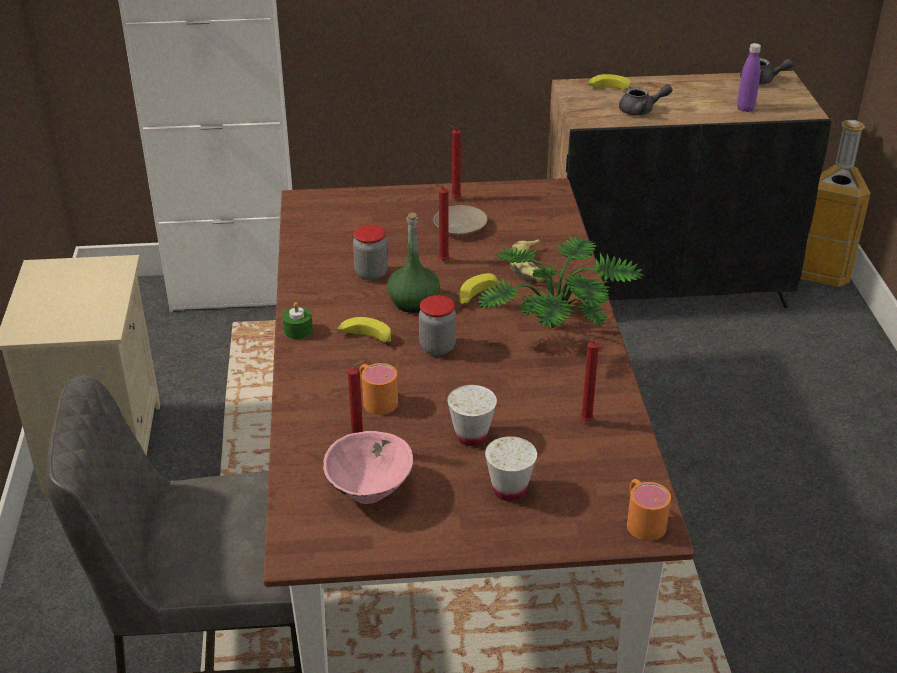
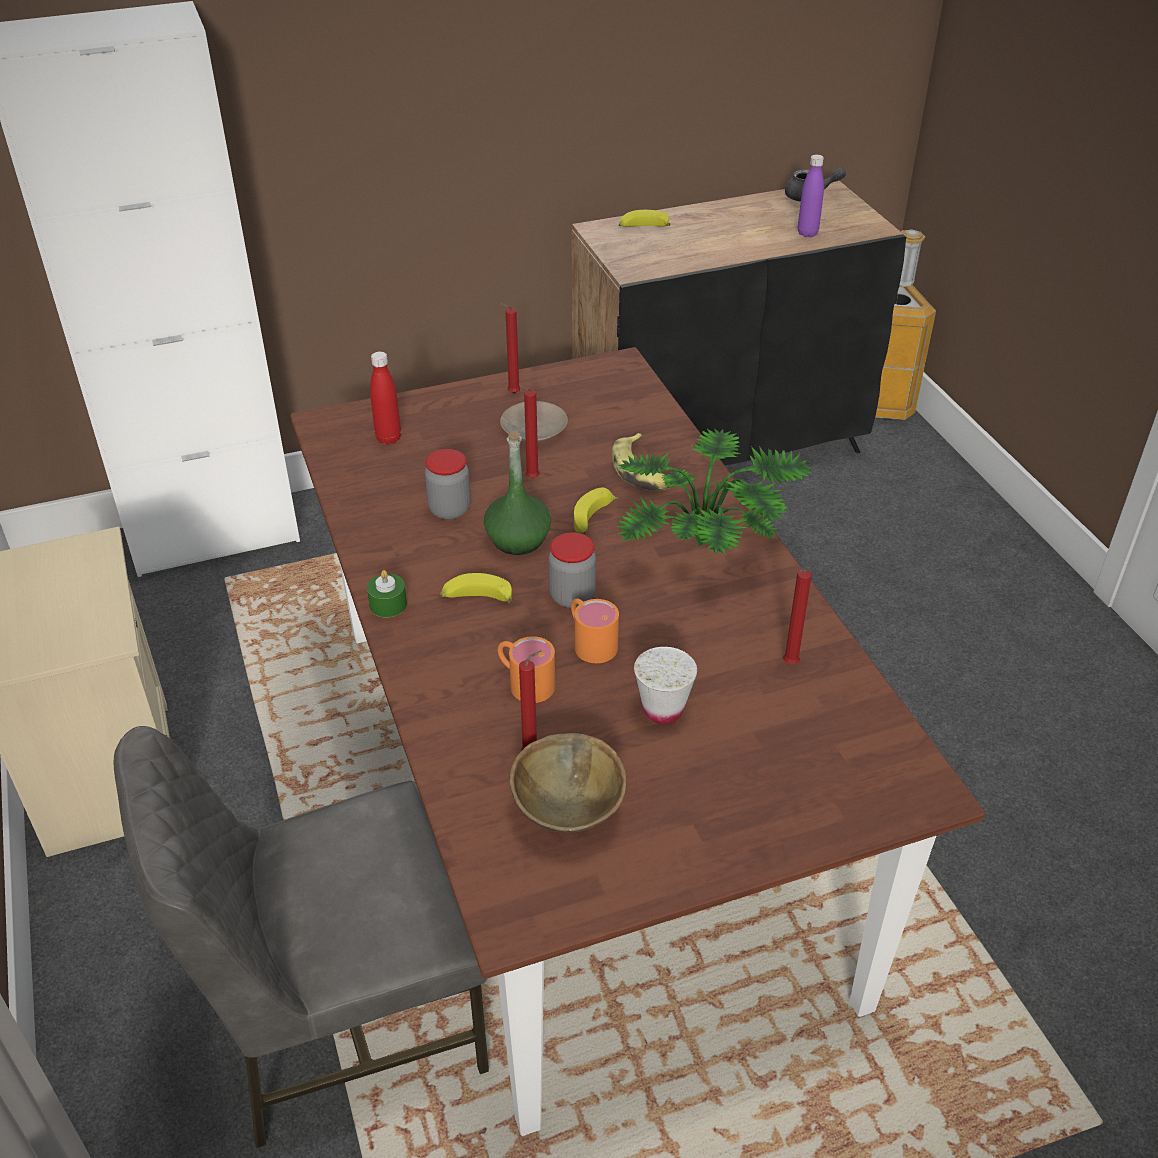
camera: 15 degrees left, 5 degrees up
(346, 217) = (388, 438): none -> red bottle
(369, 491) = (568, 813): pink bowl -> brown bowl
(509, 490) = (739, 775): white cup -> none
(641, 110) = (692, 250): grey teapot -> none
(642, 520) = (909, 782): orange mug -> orange mug (590, 641)

